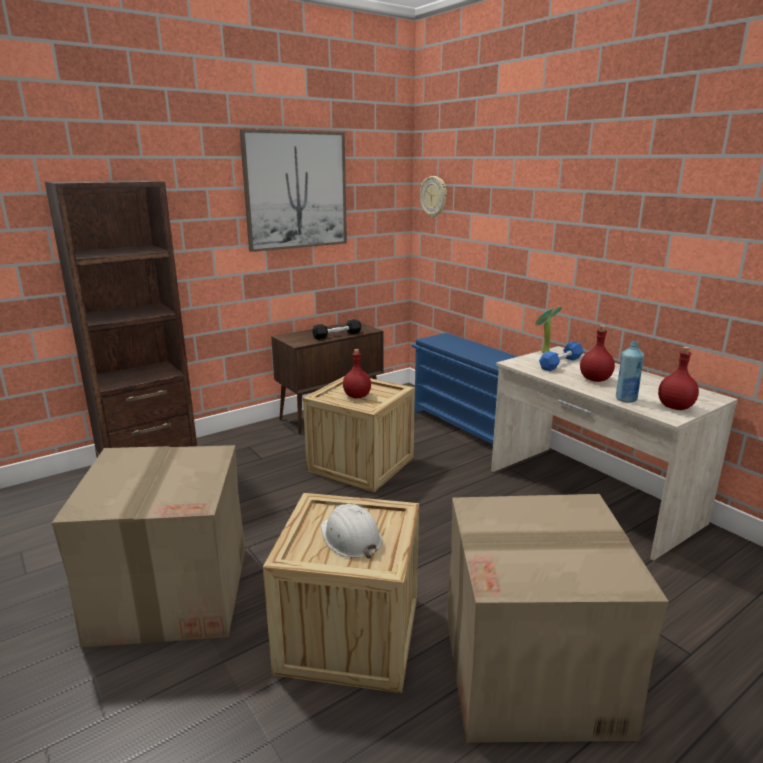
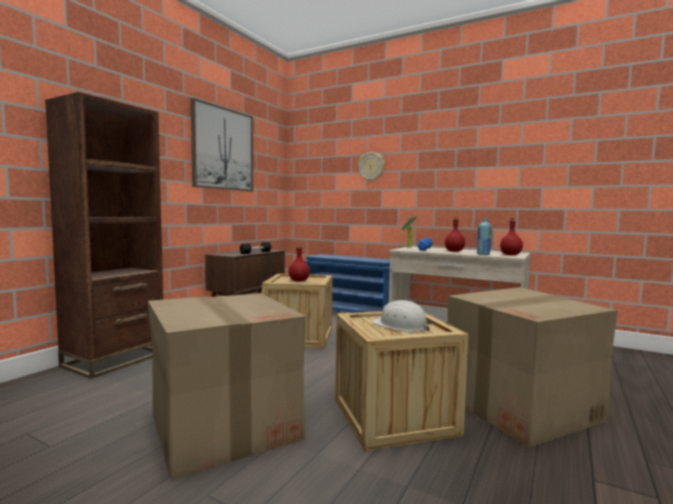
camera: 25 degrees left, 15 degrees down
(434, 196) = (306, 165): wall clock -> wall clock (371, 167)

